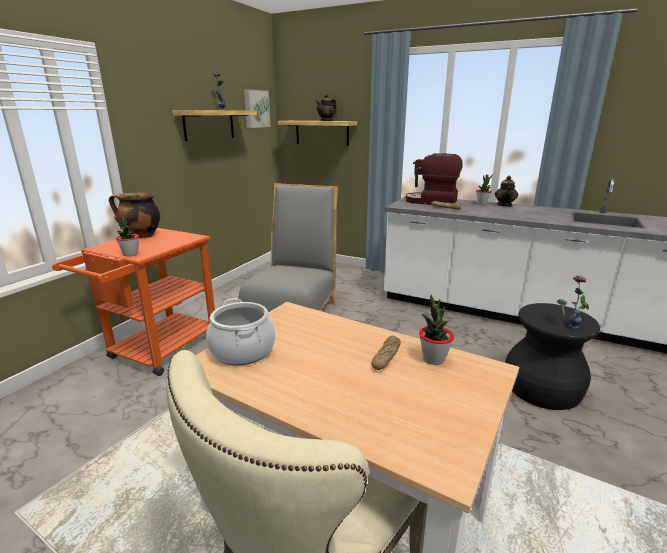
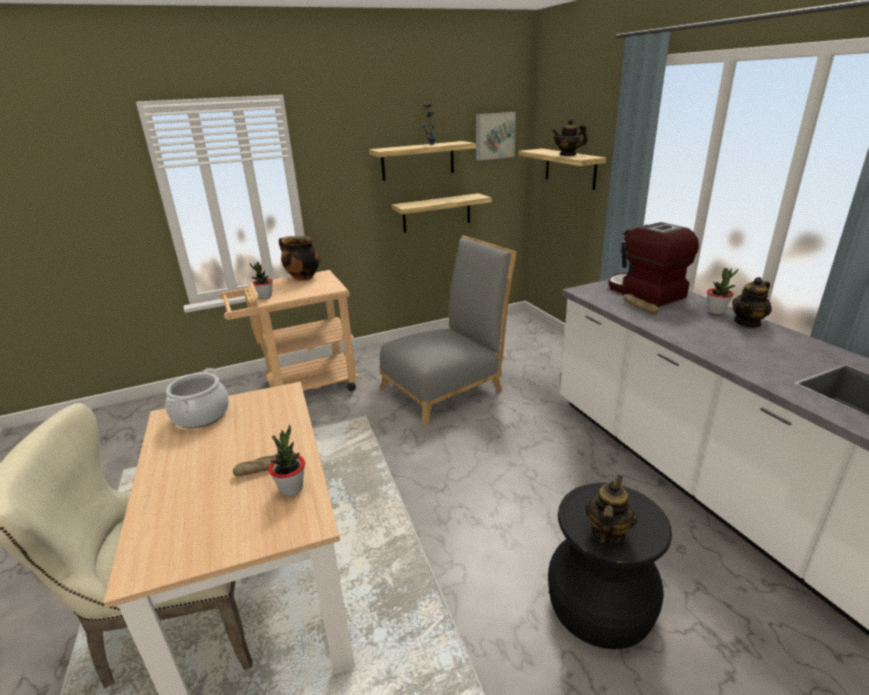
camera: 40 degrees right, 5 degrees up
(157, 352) = (302, 386): orange cart -> beige cart
(225, 172) = (436, 213): none -> shelf
(567, 325) = (607, 532): vase -> teapot

